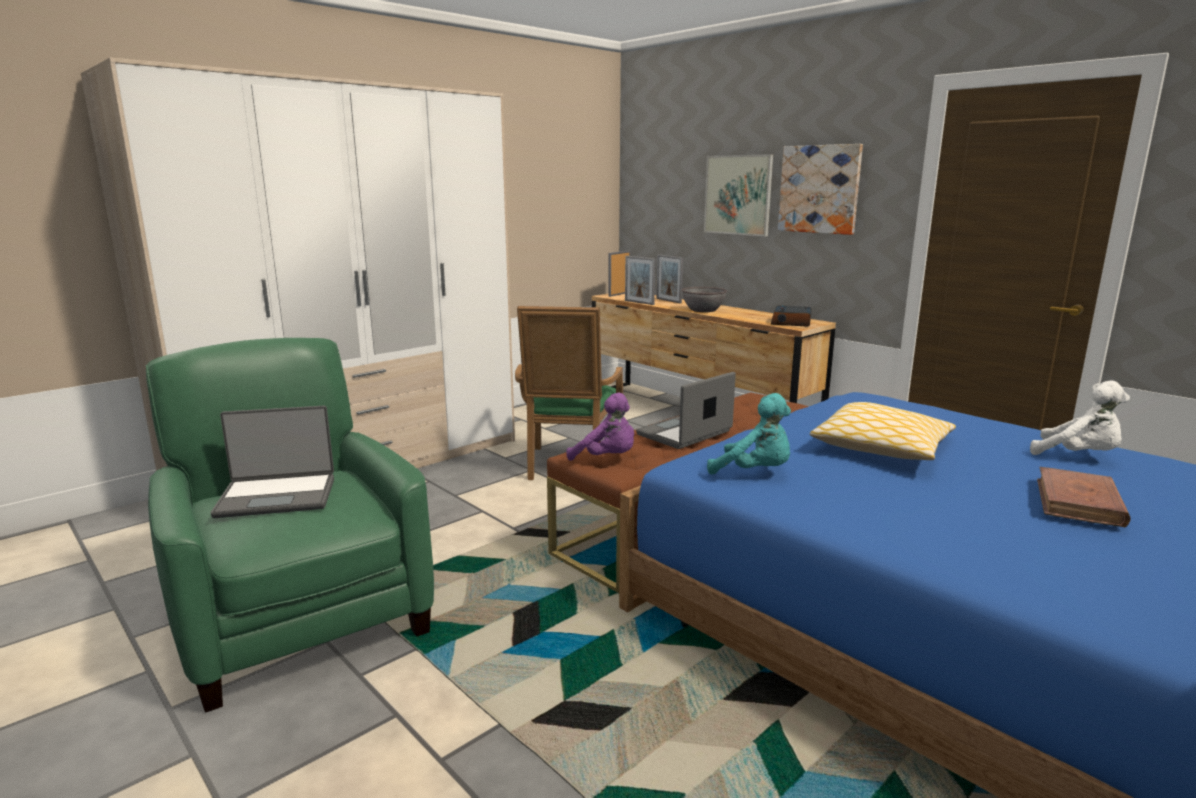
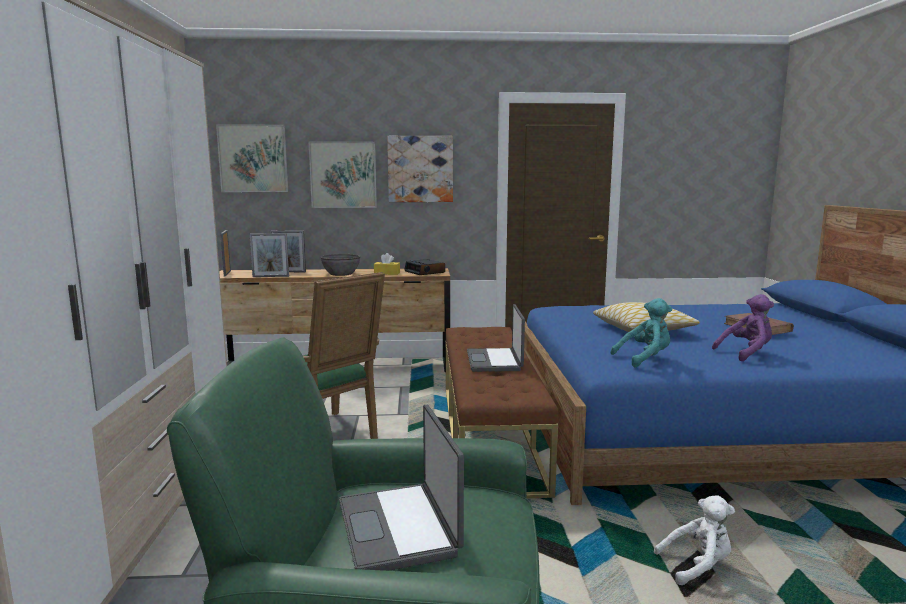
camera: 50 degrees left, 5 degrees down
(277, 496) = (400, 528): laptop -> laptop turned 135 degrees clockwise
(607, 459) = (502, 392): purple plush toy -> purple plush toy (746, 353)
(661, 176) = (253, 158): none -> picture
(747, 317) = (387, 273): none -> yellow tissue box
(1078, 456) = (700, 310): white plush toy -> white plush toy (697, 566)

